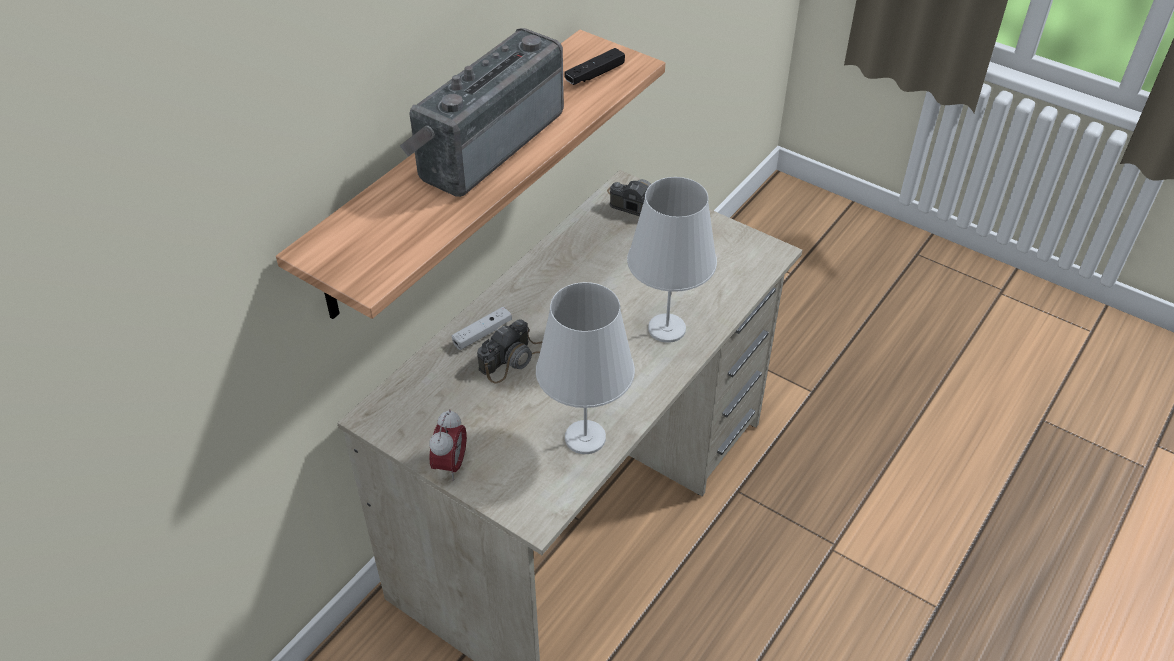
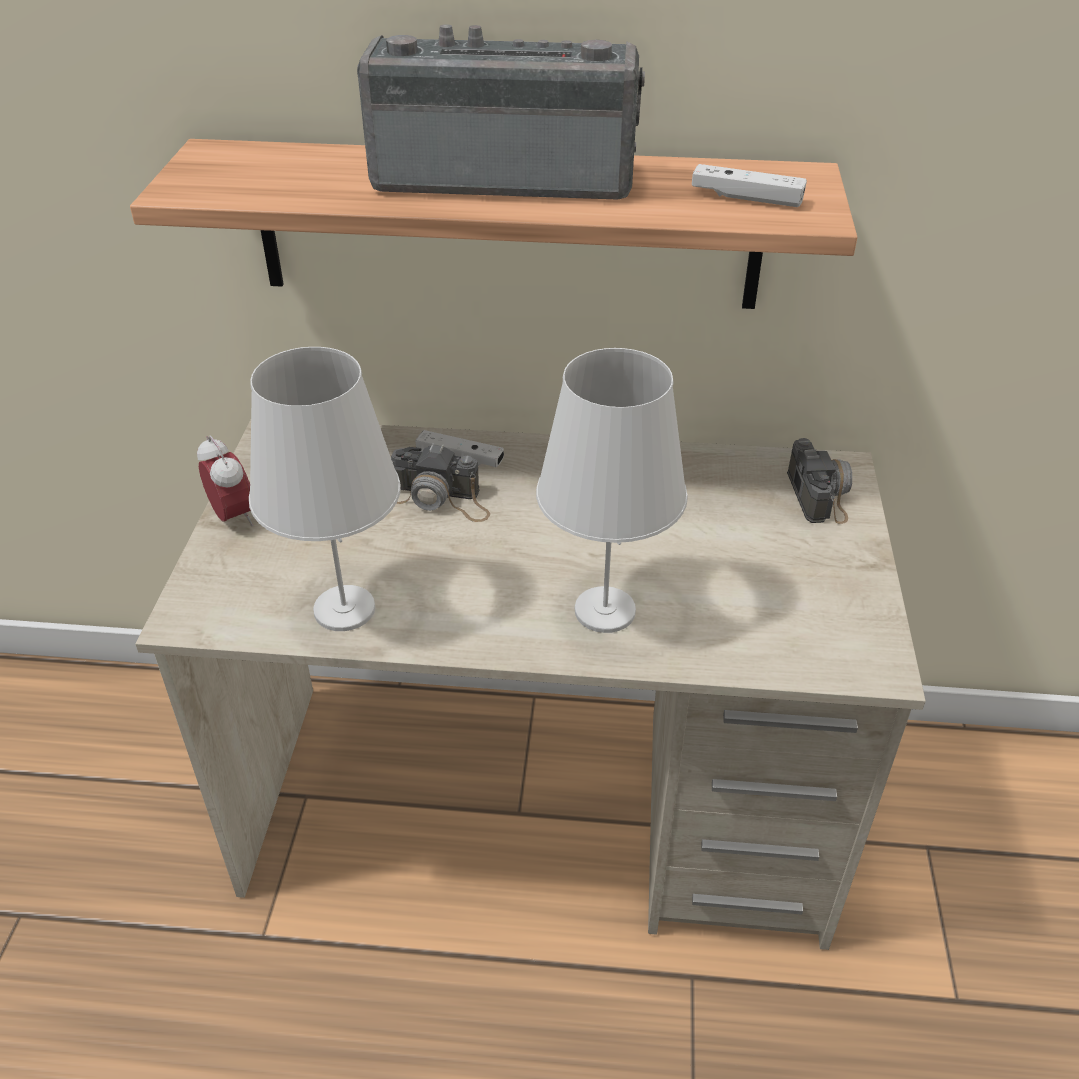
camera: 60 degrees right, 5 degrees down
(450, 465) = (233, 517): alarm clock -> alarm clock turned 105 degrees counterclockwise
(594, 74) = (746, 198): black game controller -> white game controller

